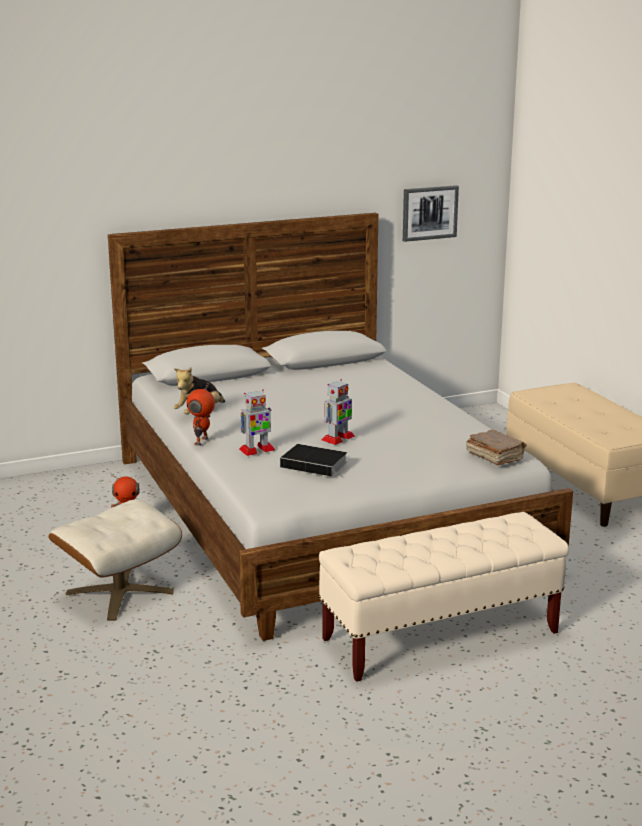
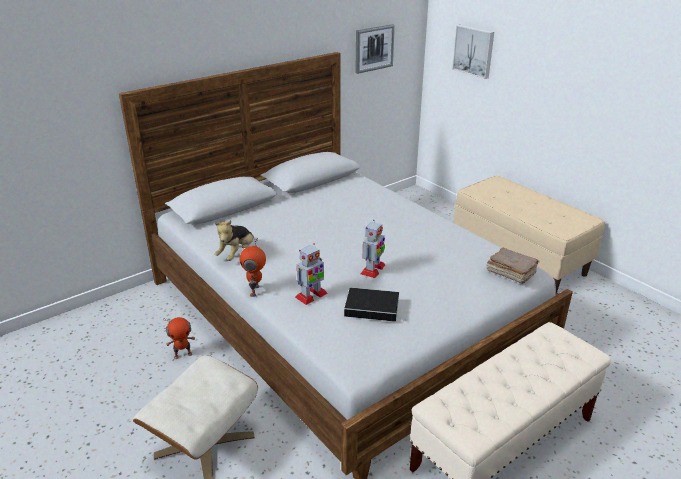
camera: 15 degrees left, 10 degrees up
(554, 221) = (474, 51): none -> picture

